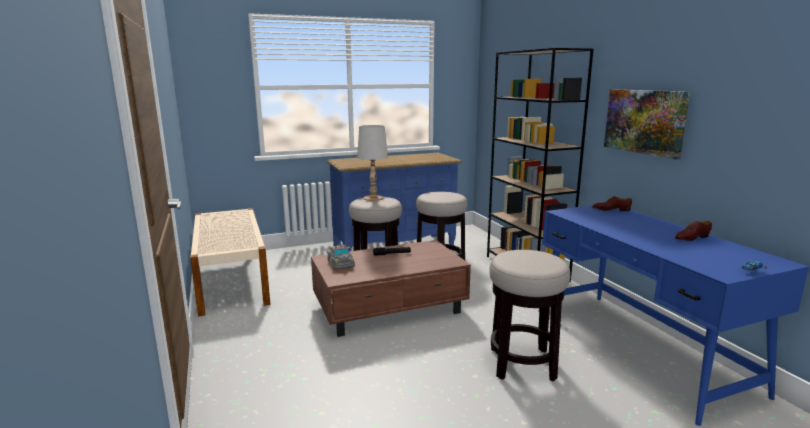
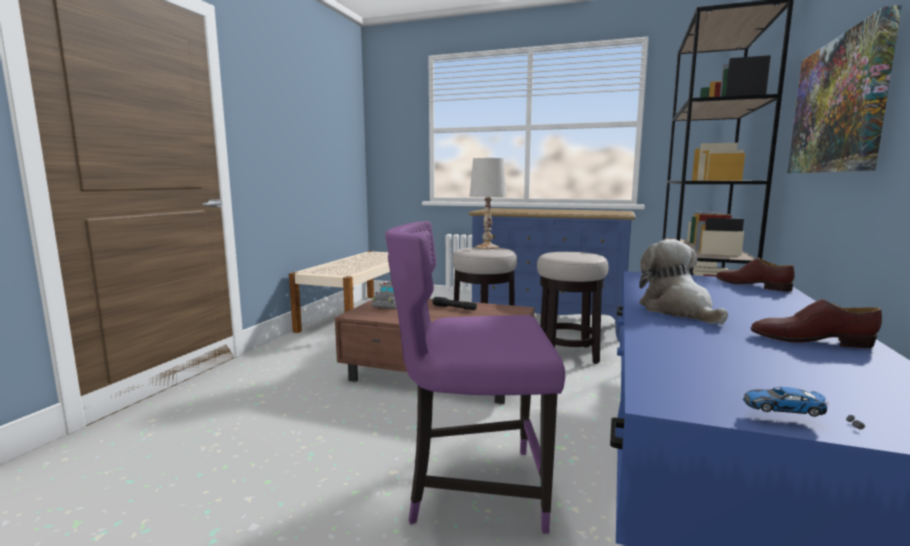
camera: 40 degrees right, 5 degrees down
(522, 363) = (471, 487): stool -> purple chair
(630, 234) = (678, 311): none -> plush toy

